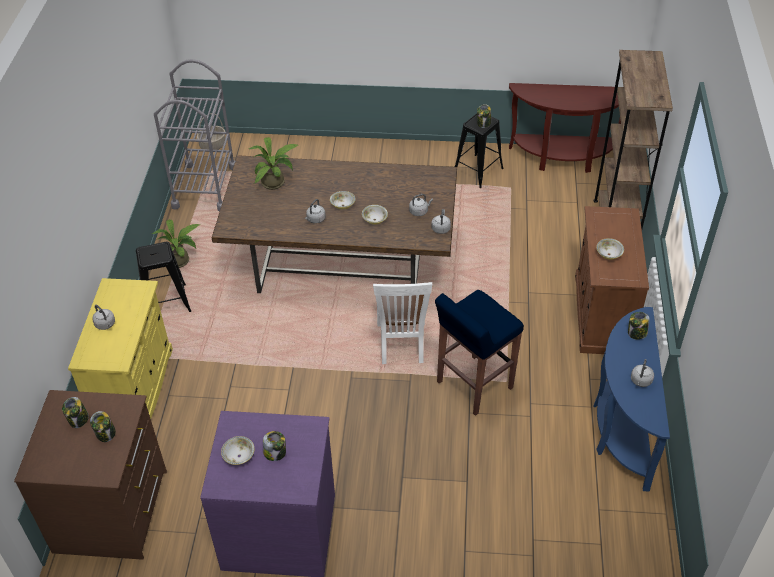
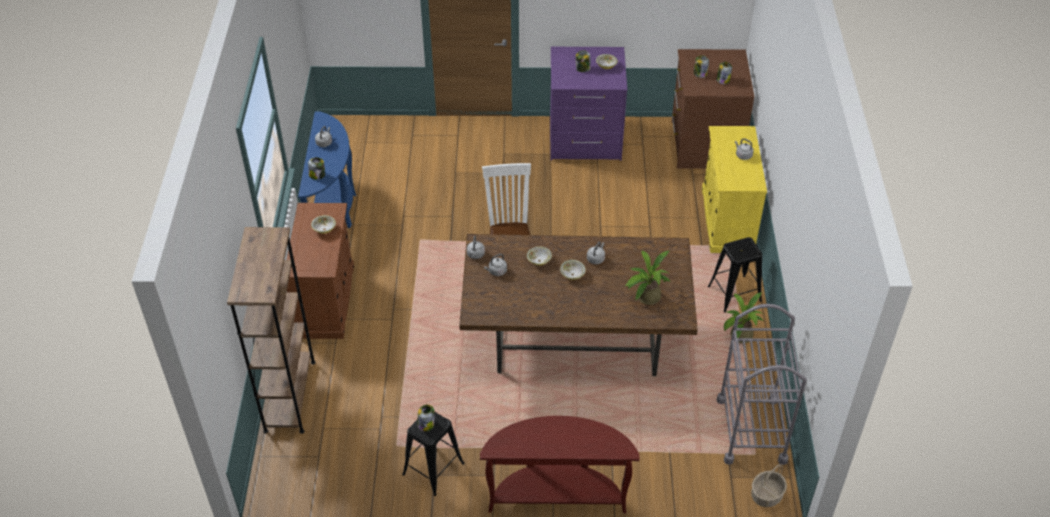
camera: 175 degrees right, 0 degrees up
(473, 385) = (448, 236): blue stool -> none
(563, 158) = (326, 494): brown console table -> brown console table (557, 495)

